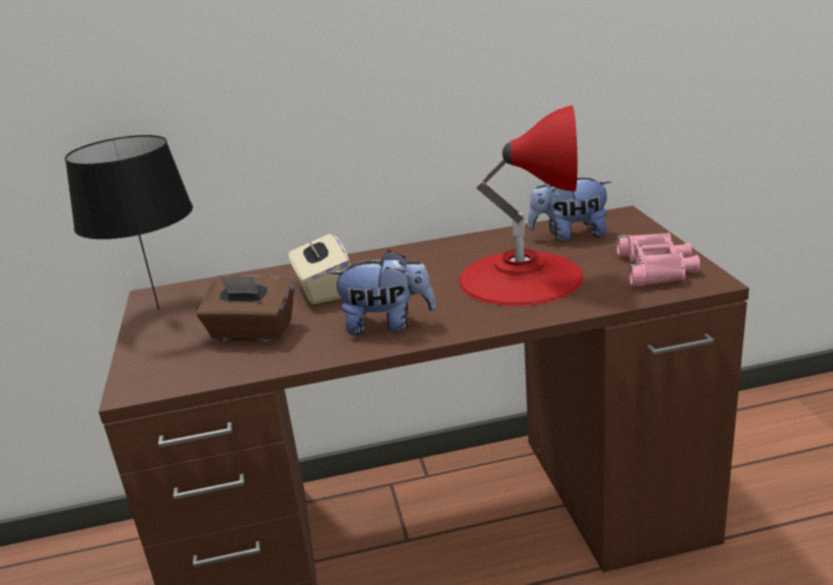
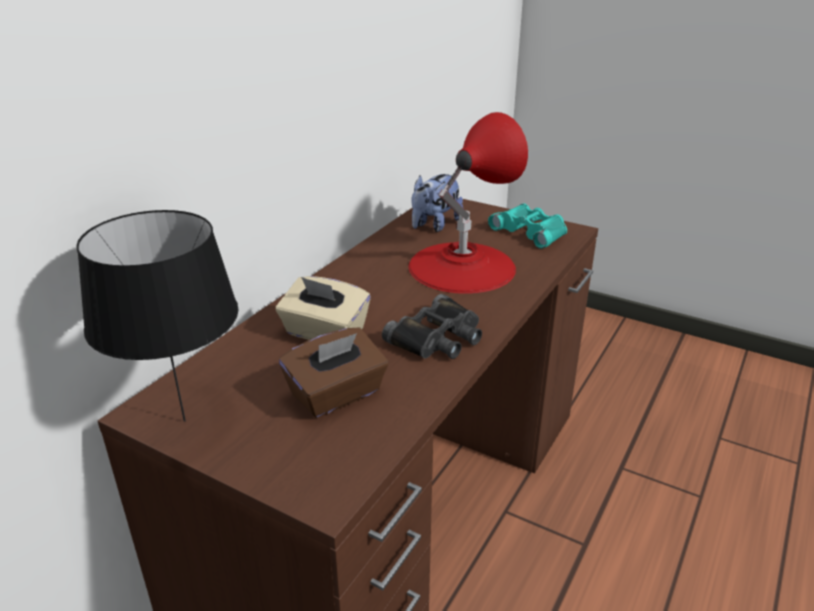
camera: 50 degrees left, 5 degrees up
(387, 324) = (438, 338): plush toy -> black binoculars
(657, 268) = (531, 231): pink binoculars -> turquoise binoculars

